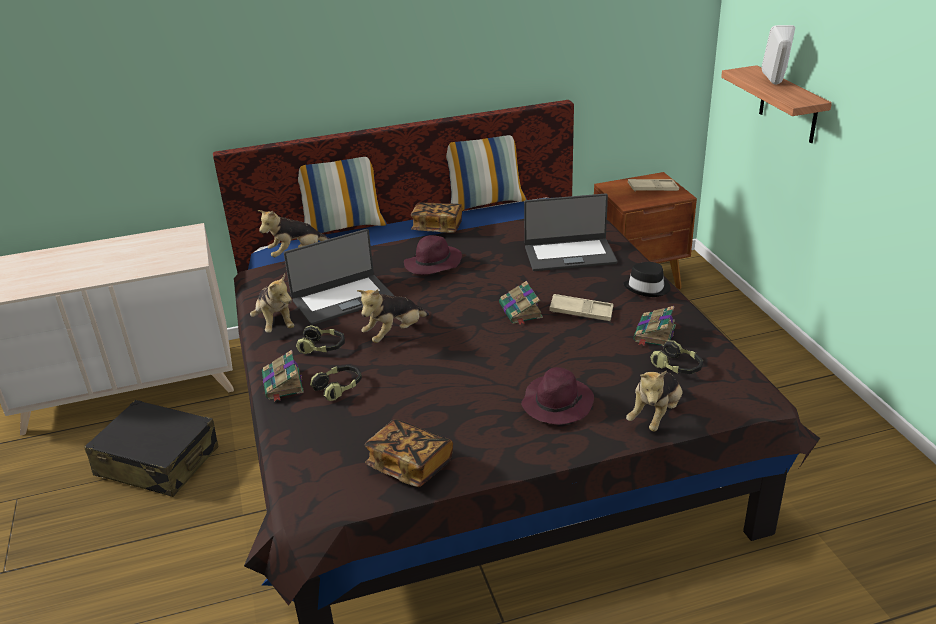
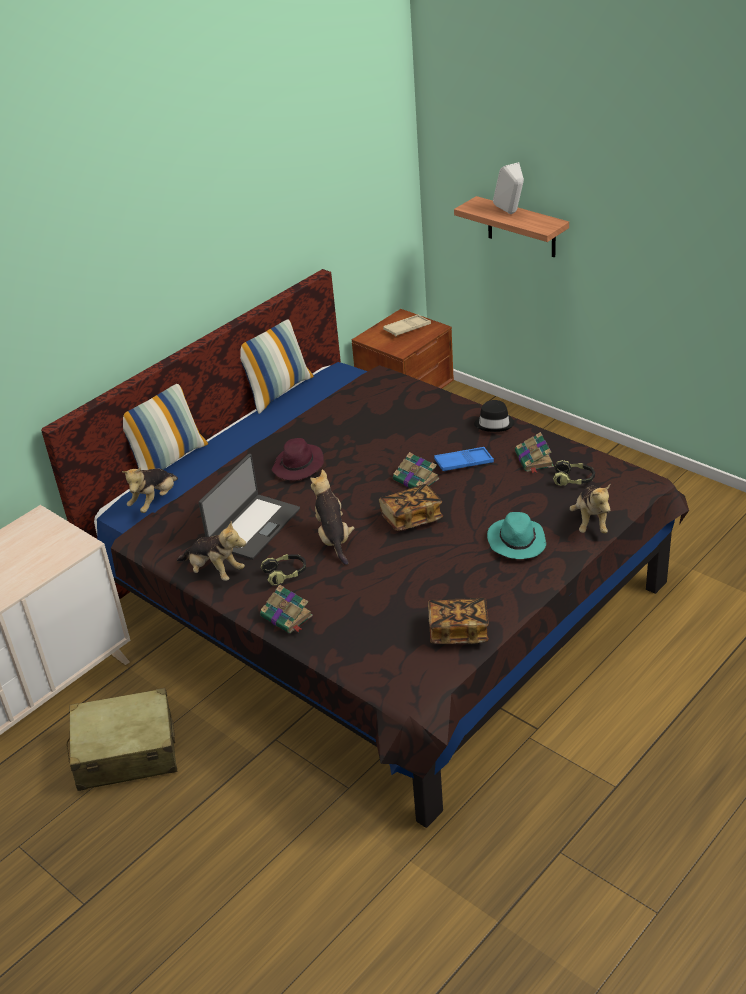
camera: 30 degrees left, 5 degrees up
(157, 462) = (125, 752): black suitcase -> beige suitcase
(339, 388) = (338, 600): headphones -> none
(394, 333) = (333, 538): plush toy -> plush toy turned 150 degrees clockwise
(437, 228) = (263, 430): book -> book (411, 518)
(557, 403) = (516, 541): purple hat -> turquoise hat
(569, 254) = (405, 416): laptop -> none
(581, 312) = (463, 463): beige tray -> blue tray

